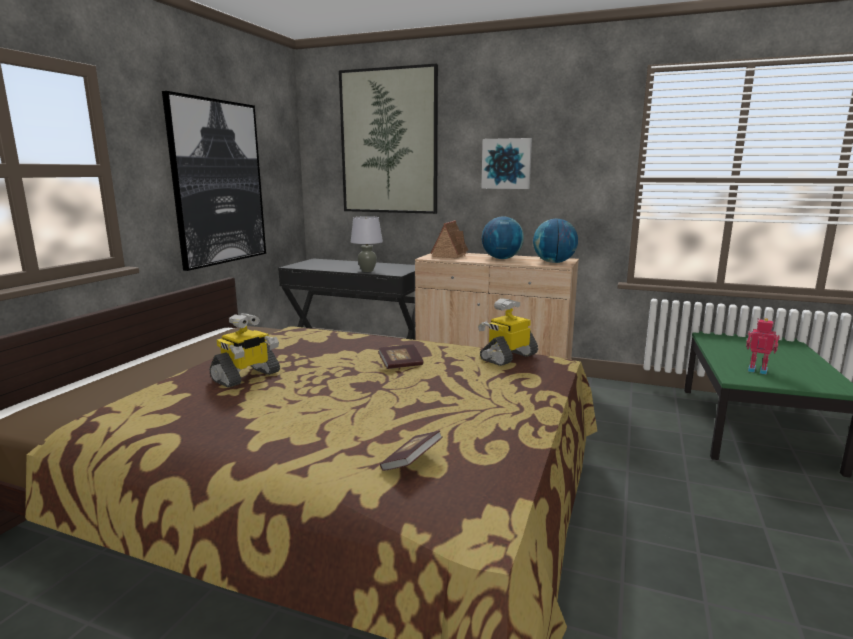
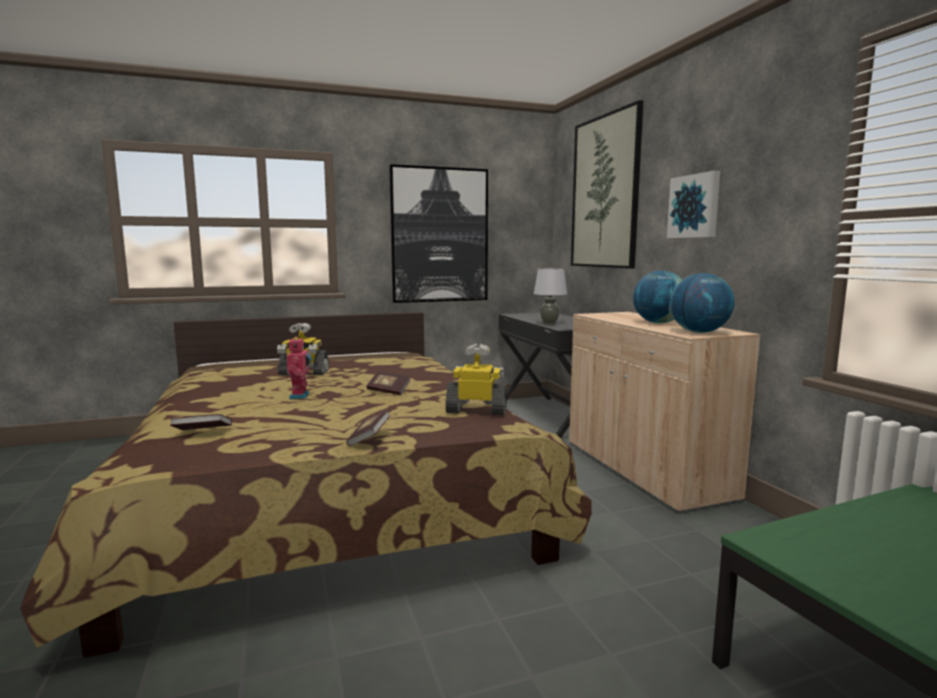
camera: 50 degrees right, 5 degrees down
(450, 255) = (622, 315): toy house -> none
(534, 402) = (369, 438): none -> book
(757, 370) = (848, 552): toy robot -> toy robot (301, 396)

